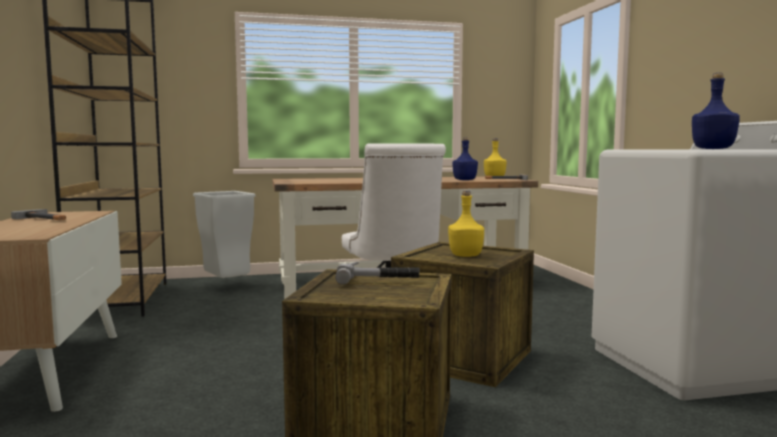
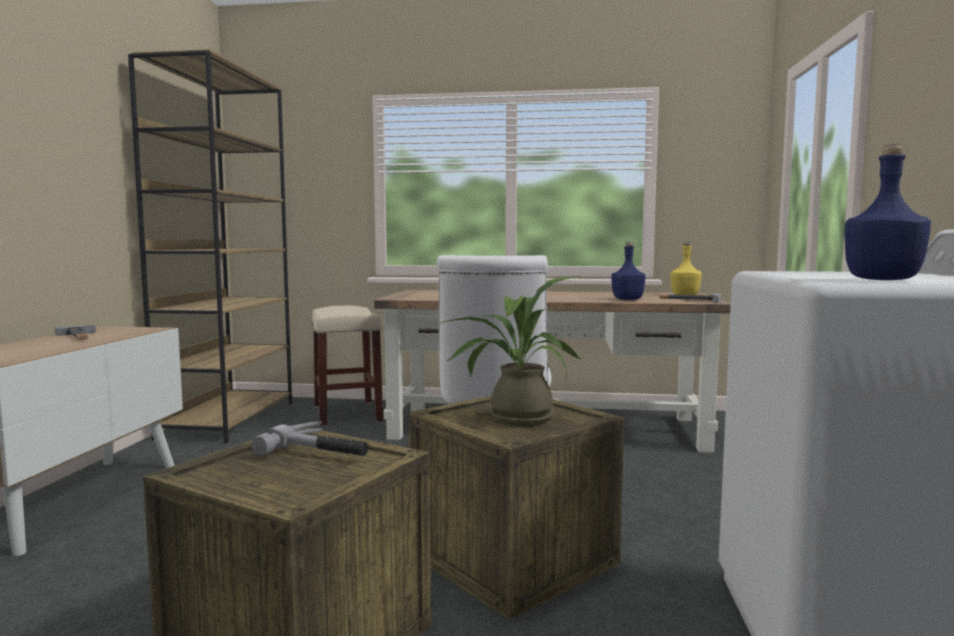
camera: 20 degrees right, 0 degrees up
(226, 286) = (346, 413): grey trash can -> beige stool
(465, 255) = (513, 418): yellow bottle -> potted plant

